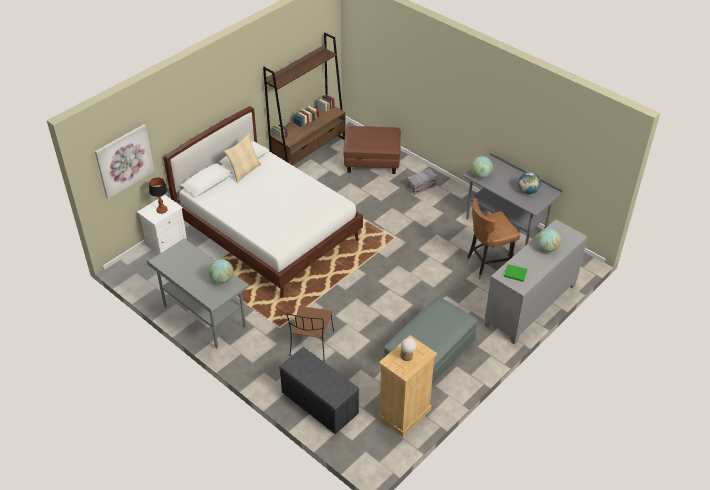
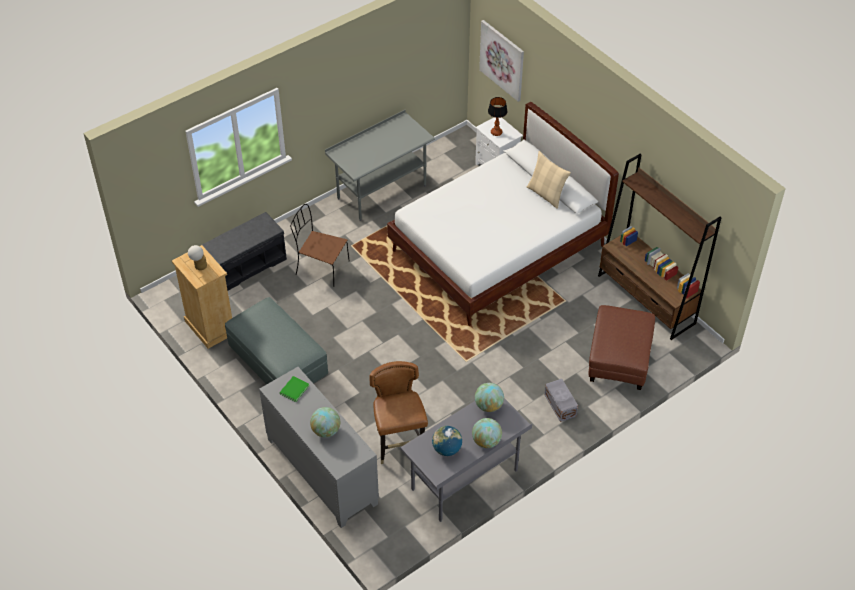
camera: 100 degrees right, 5 degrees up
(222, 280) = (365, 161): globe -> globe (486, 441)

